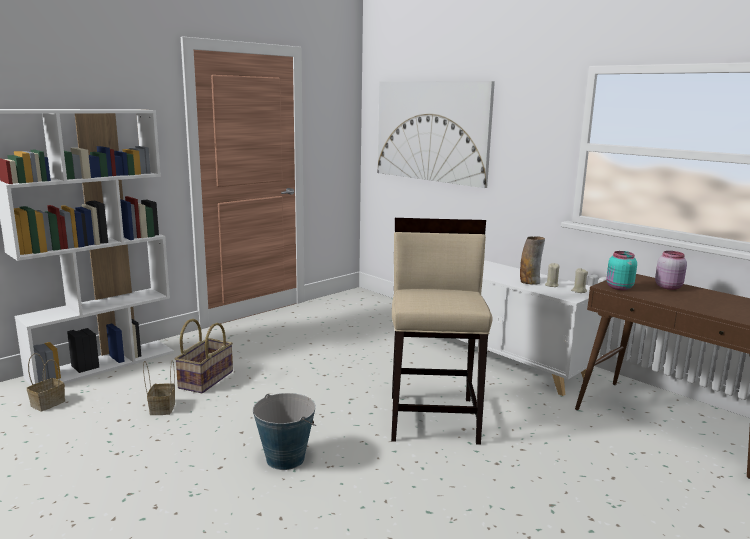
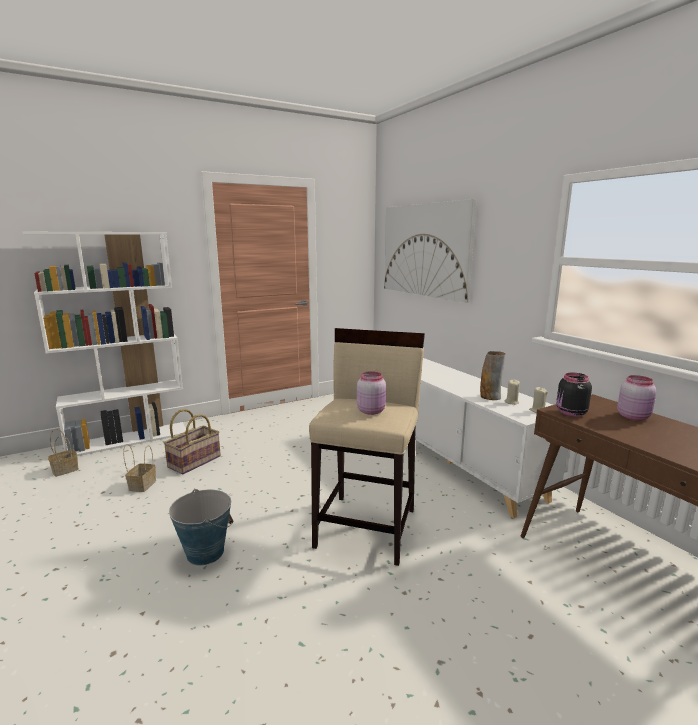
camera: 15 degrees right, 0 degrees up
(447, 297) = (371, 411): none -> pink jar
(618, 287) = (570, 413): turquoise jar -> black jar

